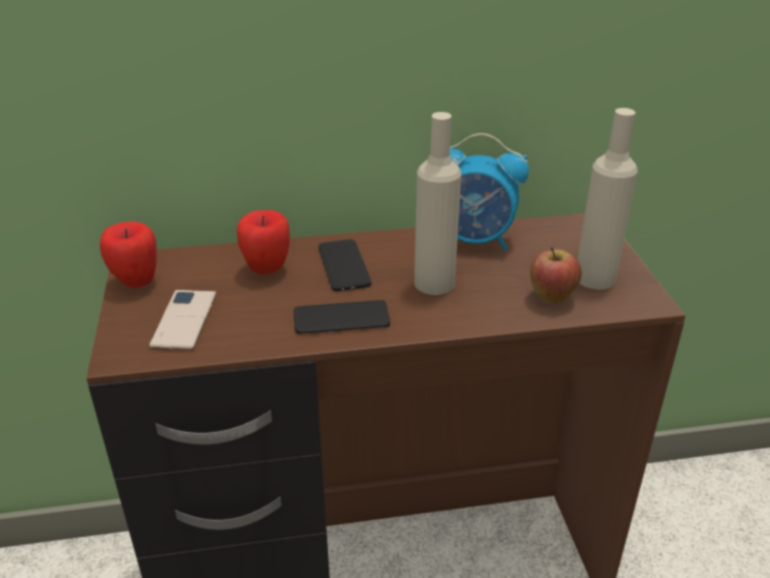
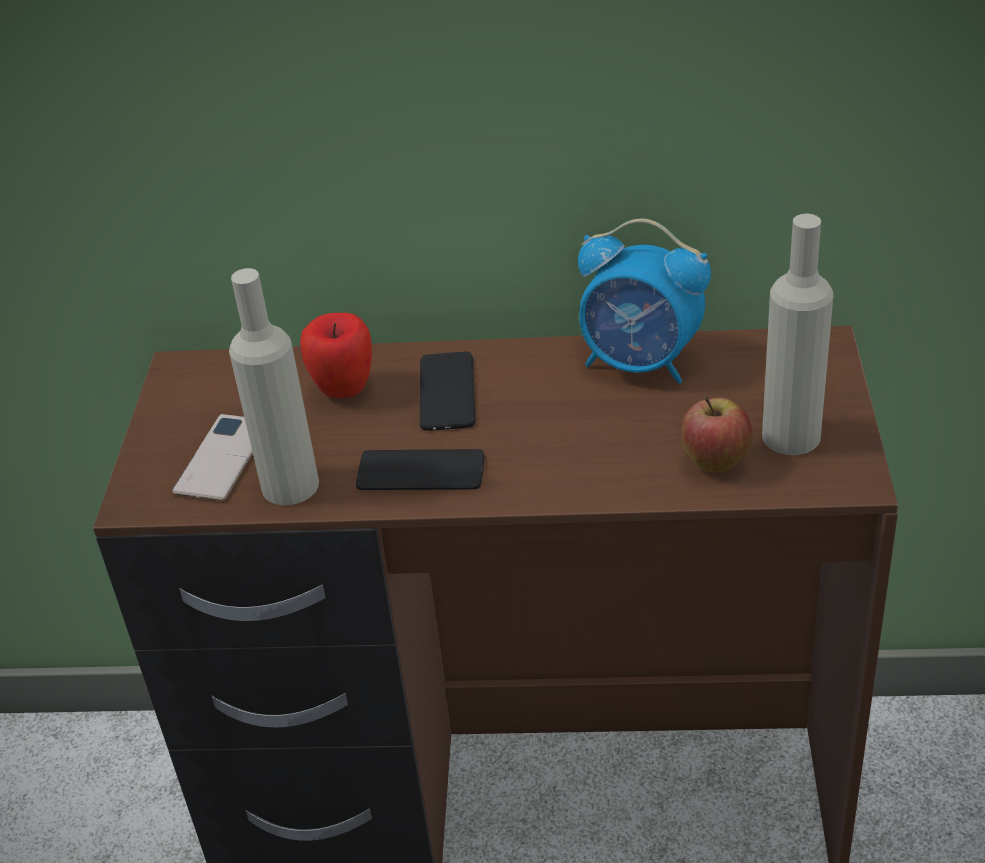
camera: 15 degrees right, 5 degrees up
(136, 282) = (175, 399): apple -> none
(434, 283) = (561, 428): beige bottle -> beige bottle (290, 485)

